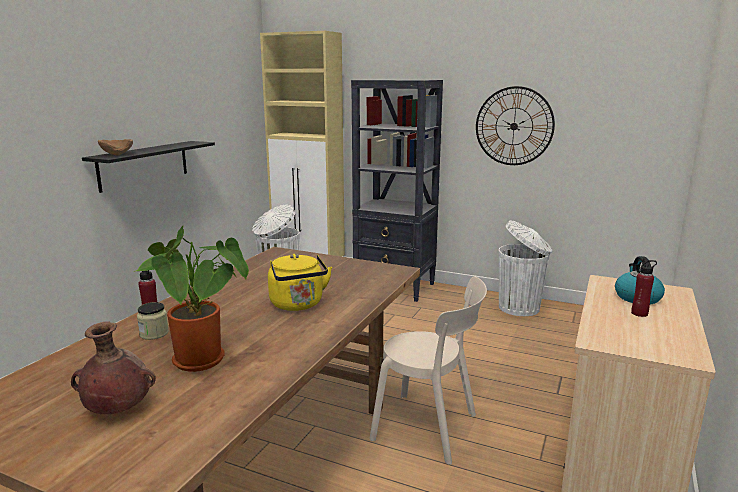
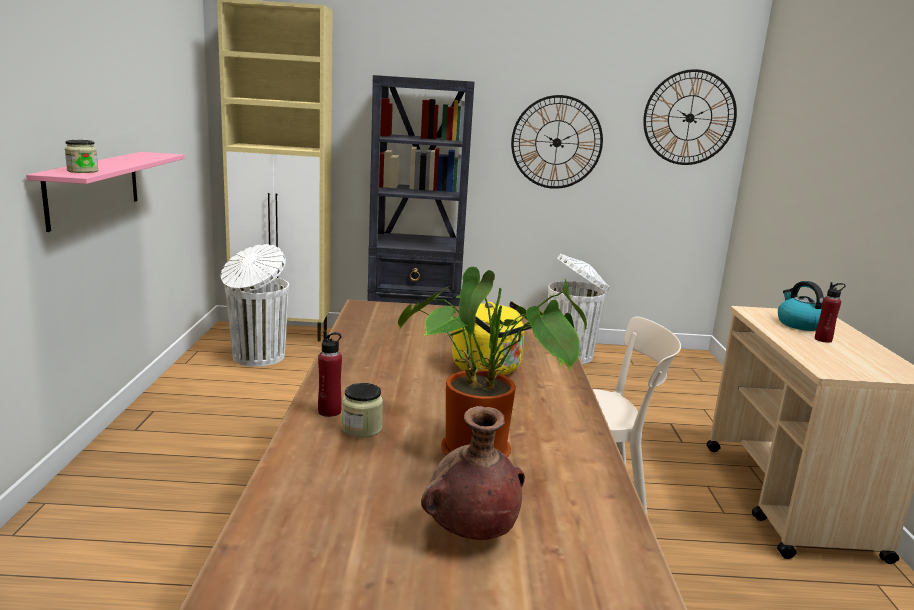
camera: 25 degrees left, 0 degrees up
(117, 155) = (82, 171): brown bowl -> jar
(144, 165) = (94, 188): black shelf -> pink shelf
(638, 100) = (689, 118): none -> wall clock

